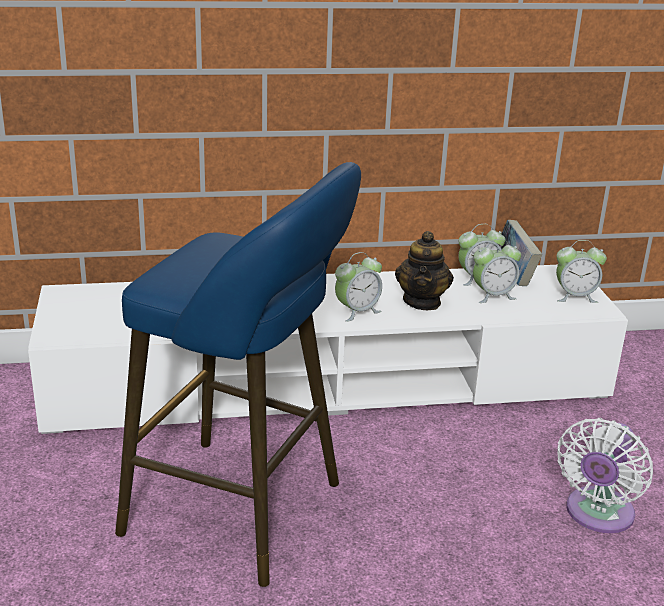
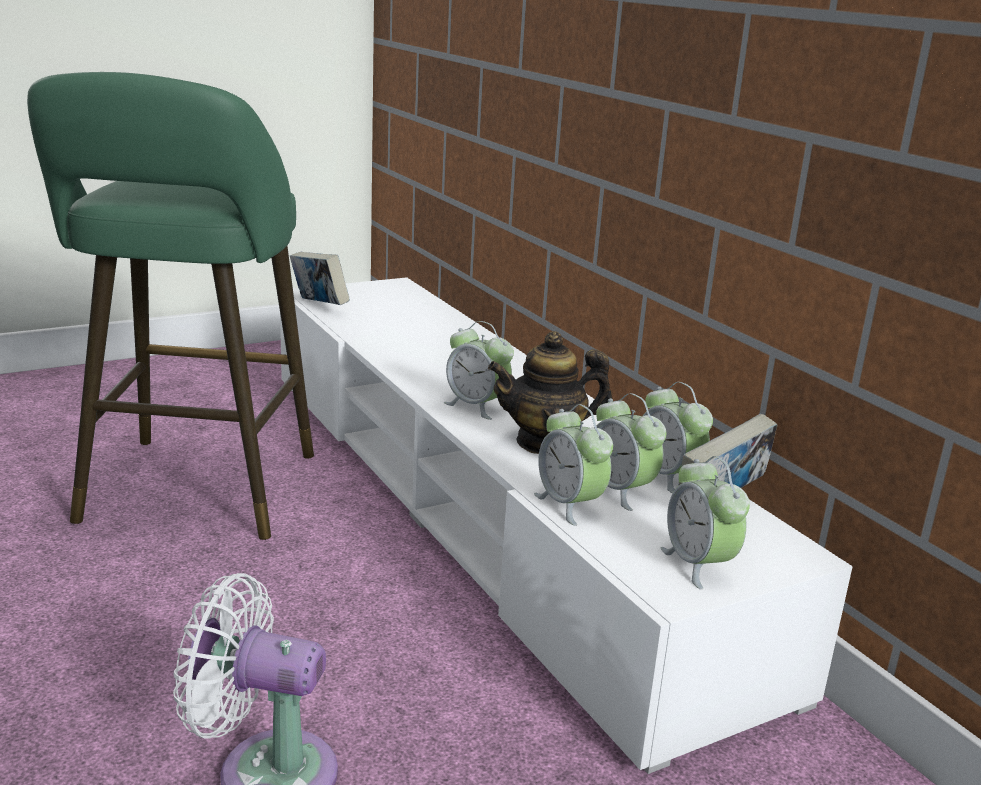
camera: 70 degrees right, 5 degrees down
(97, 336) = (319, 306): none -> book
(244, 511) = (195, 494): blue stool -> green stool
(506, 313) = (570, 505): none -> alarm clock

